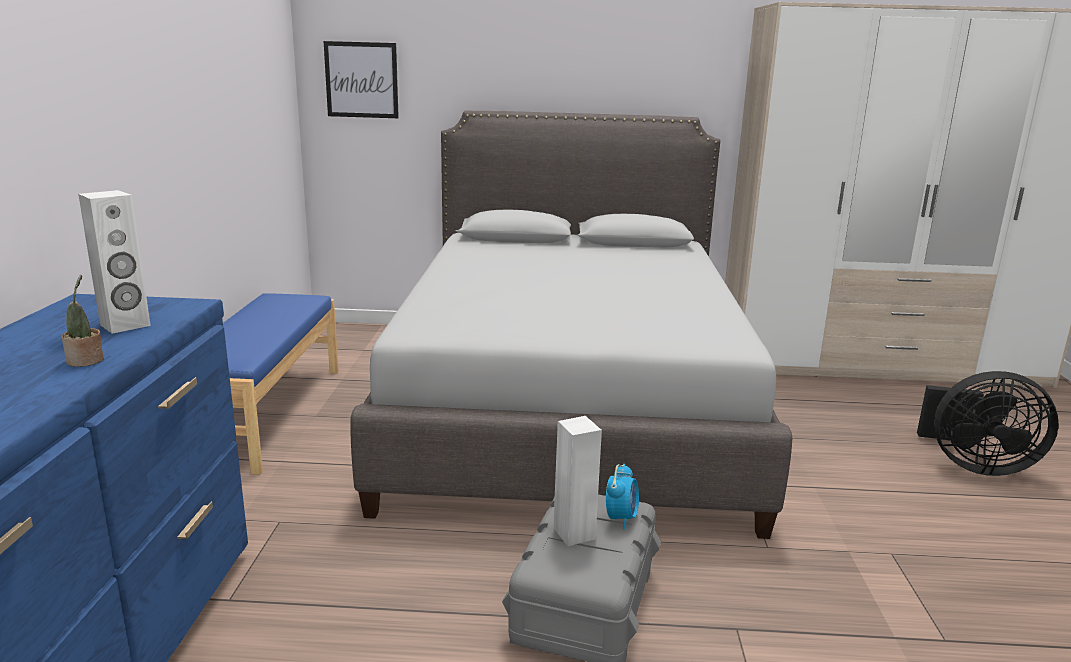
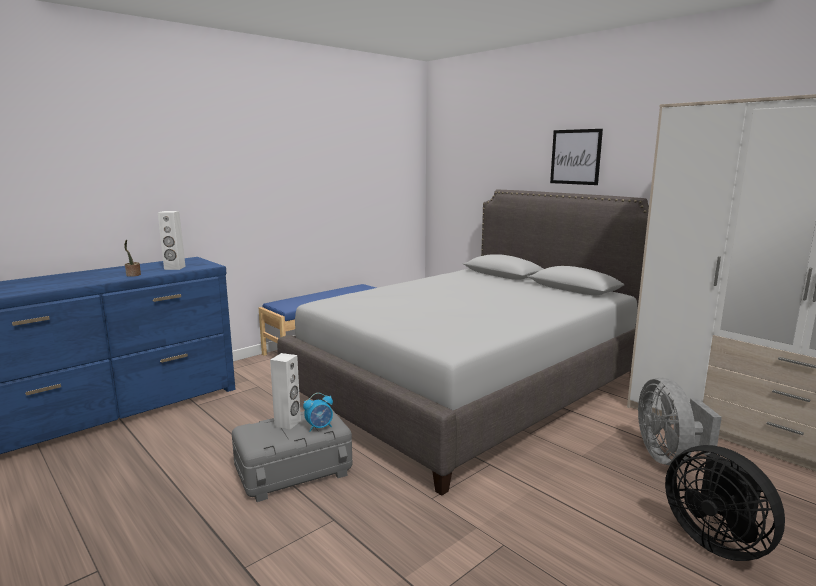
camera: 45 degrees right, 5 degrees down
(361, 80) = (453, 170): picture -> picture (575, 157)
(838, 409) = (668, 456): none -> grey fan

